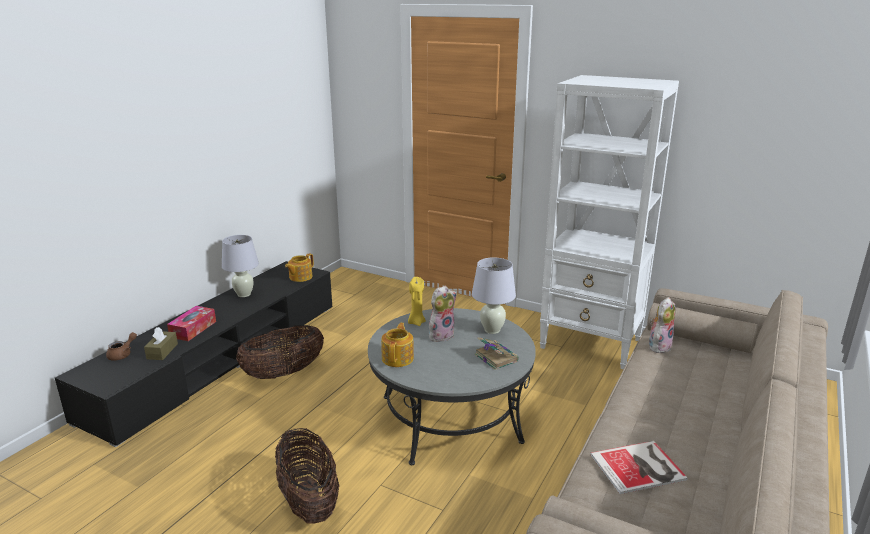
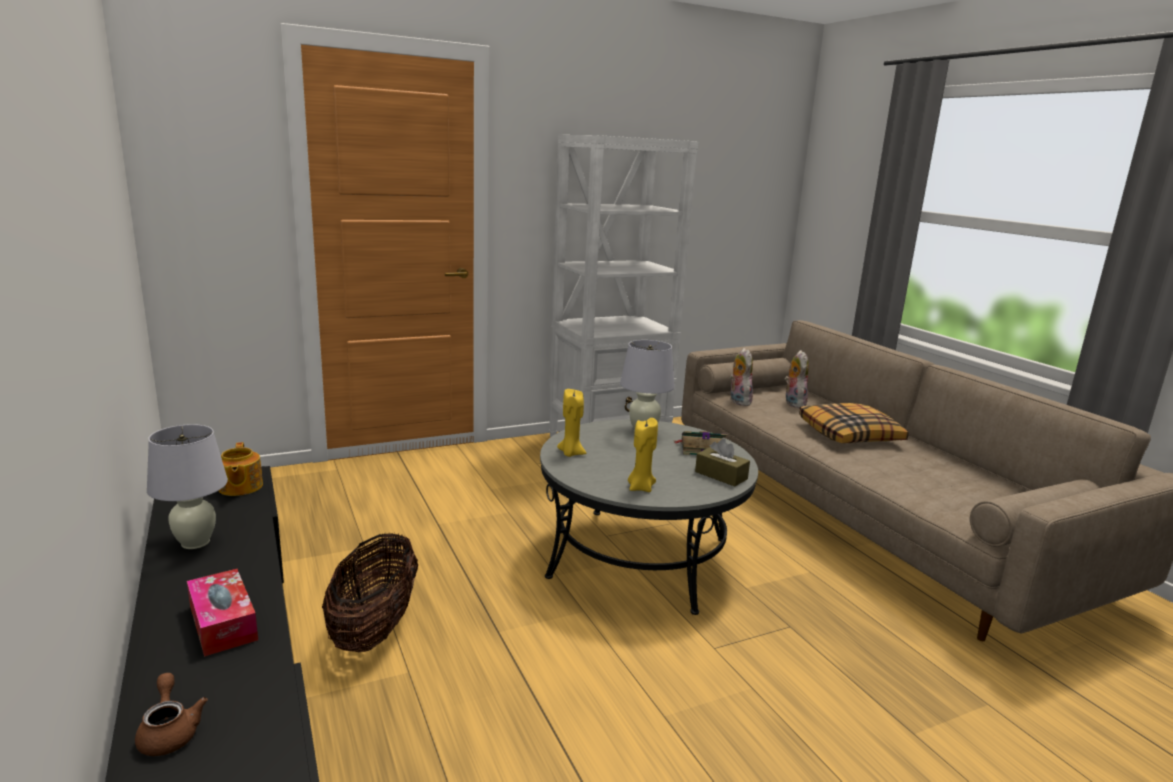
camera: 55 degrees left, 5 degrees down
(162, 351) = (246, 678): brown tissue box -> brown tissue box (721, 475)
(309, 501) = (698, 714): basket -> none
(398, 358) = (640, 488): teapot -> yellow candle
(441, 335) = (619, 453): plush toy -> plush toy (793, 403)
(640, 467) = (914, 474): book -> none
(684, 415) = (850, 435): none -> pillow

